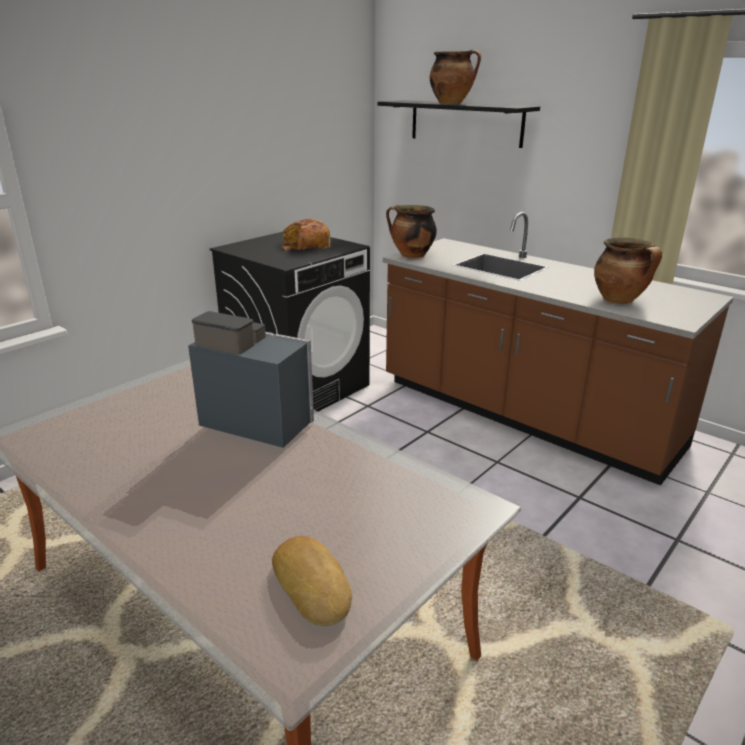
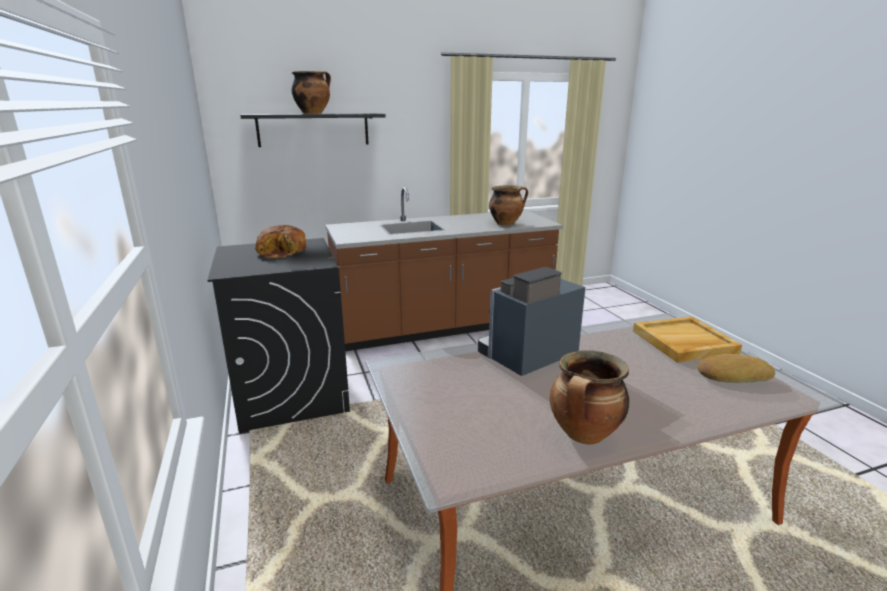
camera: 60 degrees left, 5 degrees down
(400, 529) = (683, 342): none -> beige tray
(411, 256) = (349, 238): cooking pot -> cooking pot (584, 435)

